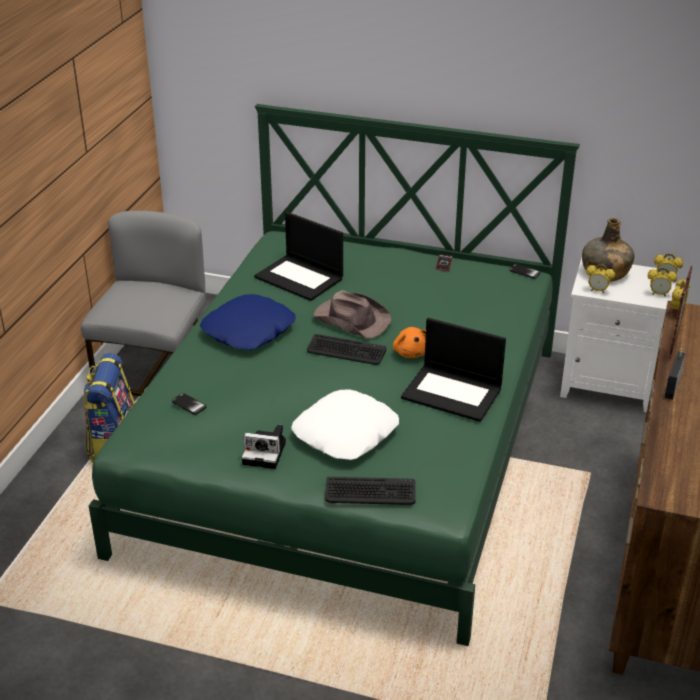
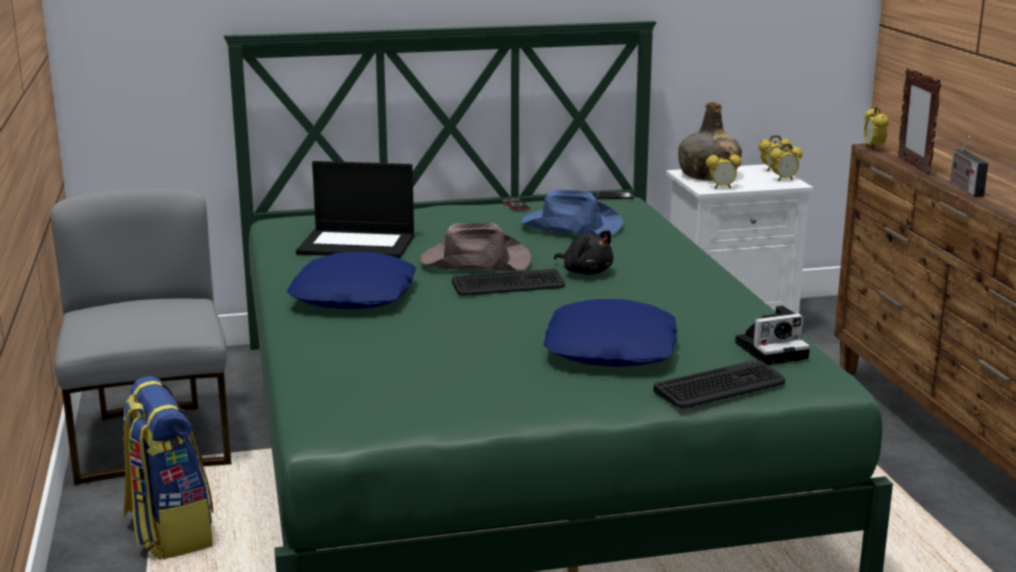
camera: 30 degrees left, 15 degrees down
(189, 404) = (371, 368): phone -> none
(266, 452) = (538, 387): camera -> camera (773, 350)
(346, 434) = (612, 349): white pillow -> blue pillow
(411, 352) = (586, 272): orange plush toy -> black plush toy
(453, 299) = (570, 226): none -> blue hat
(453, 393) = (684, 290): laptop -> none

